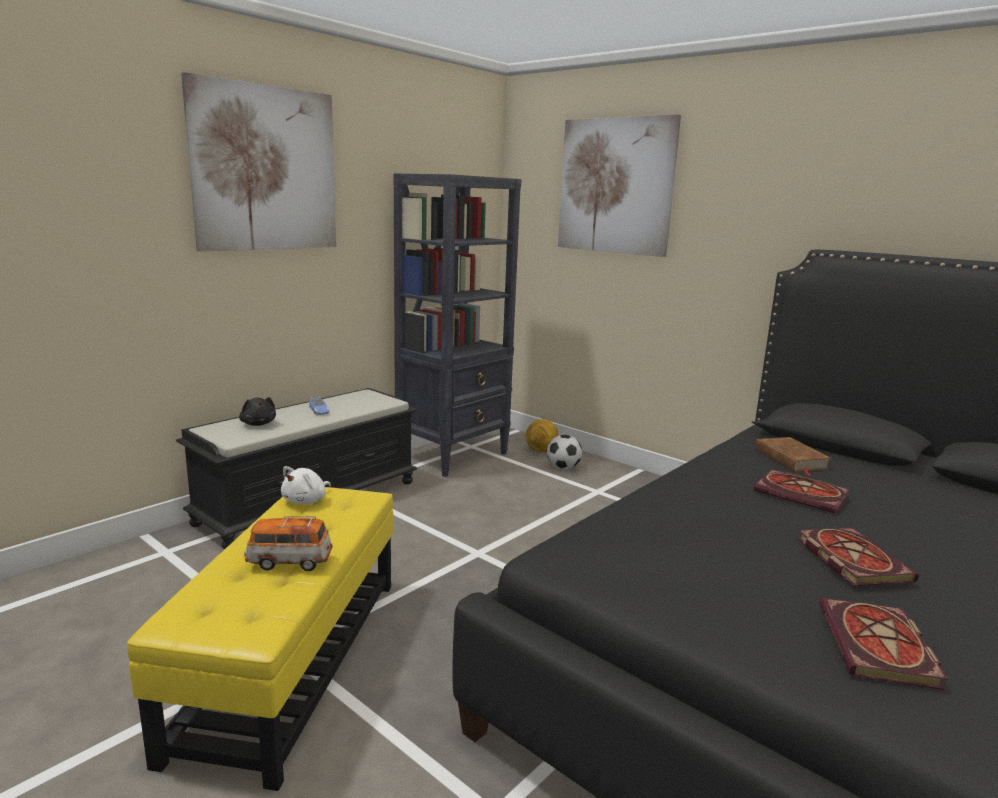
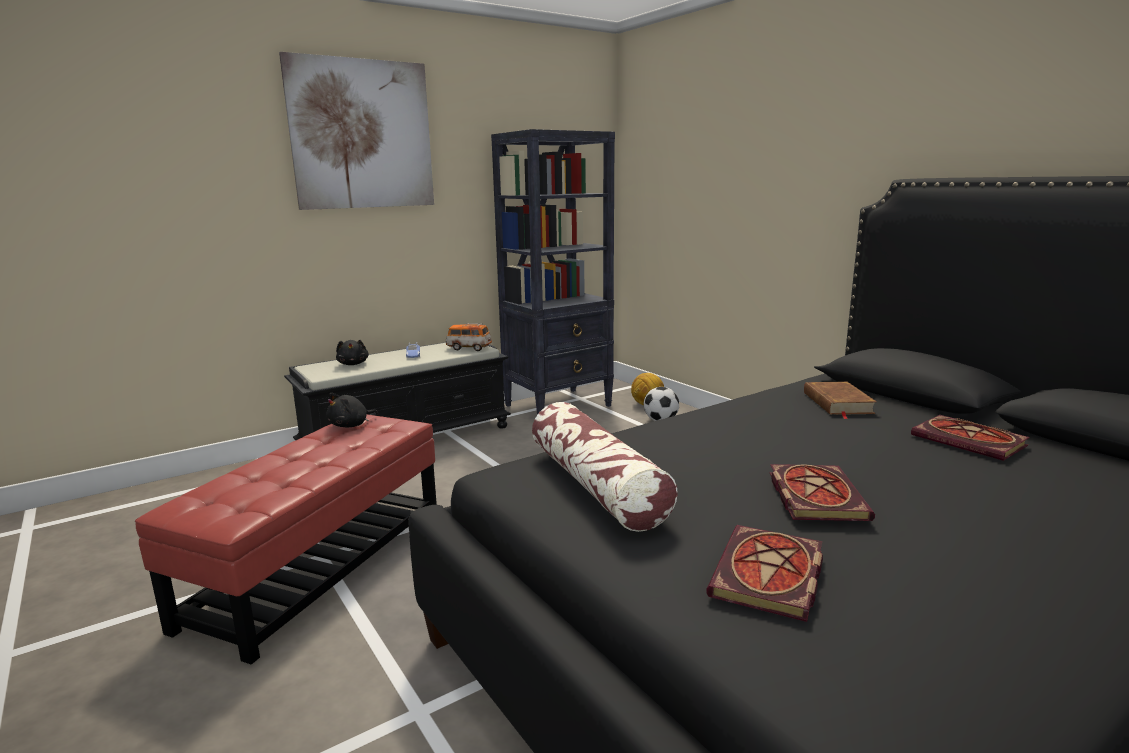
camera: 15 degrees right, 0 degrees up
(289, 562) = (298, 470): toy car -> toy car (469, 348)
(291, 660) = (319, 564): yellow ottoman -> red ottoman
(306, 500) = (351, 425): white plush toy -> black plush toy
(615, 186) = (712, 132): picture -> none
(656, 563) = (597, 485): none -> pillow
(803, 494) = (818, 435): book -> book (971, 441)

